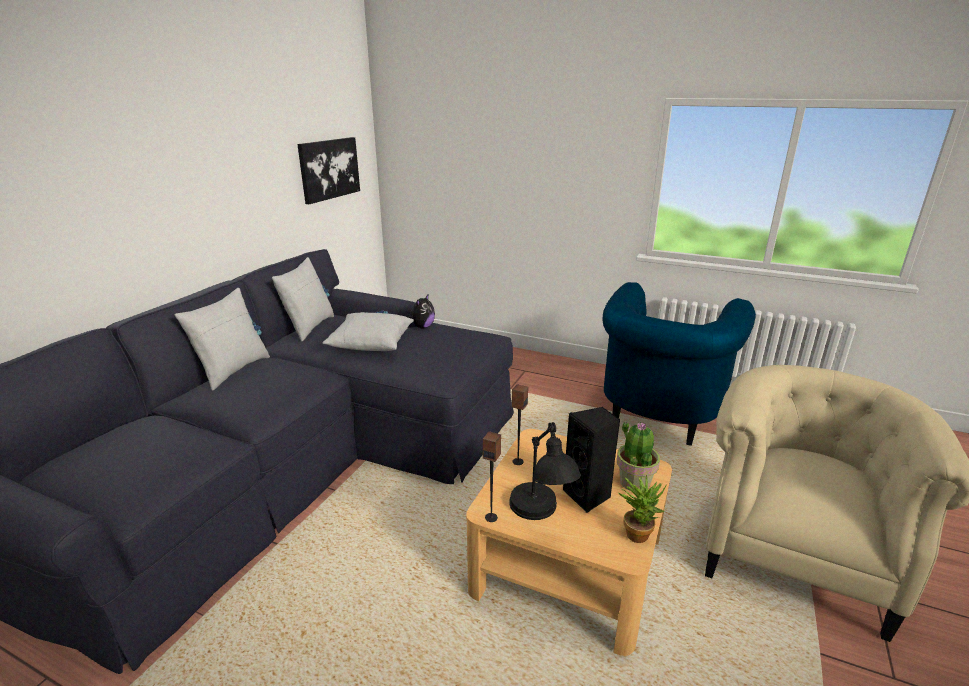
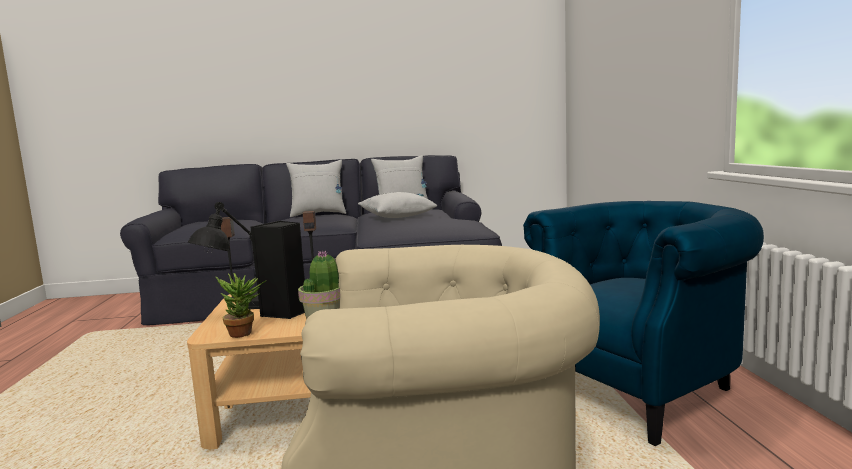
camera: 60 degrees right, 15 degrees down
(329, 169) = (494, 95): picture -> none
(422, 327) = (454, 218): plush toy -> none
(659, 413) = (638, 388): blue armchair -> blue armchair turned 150 degrees clockwise

